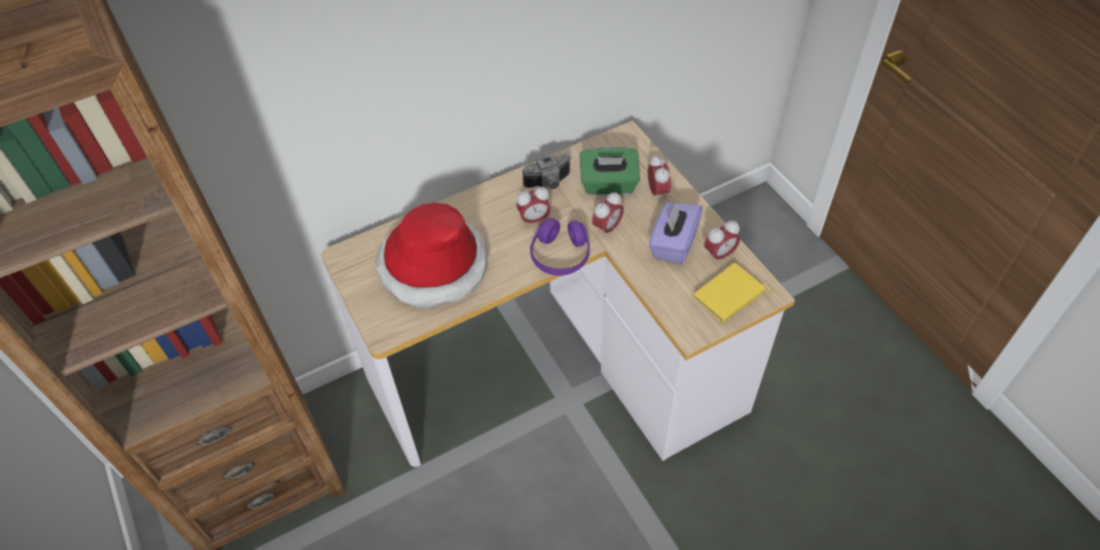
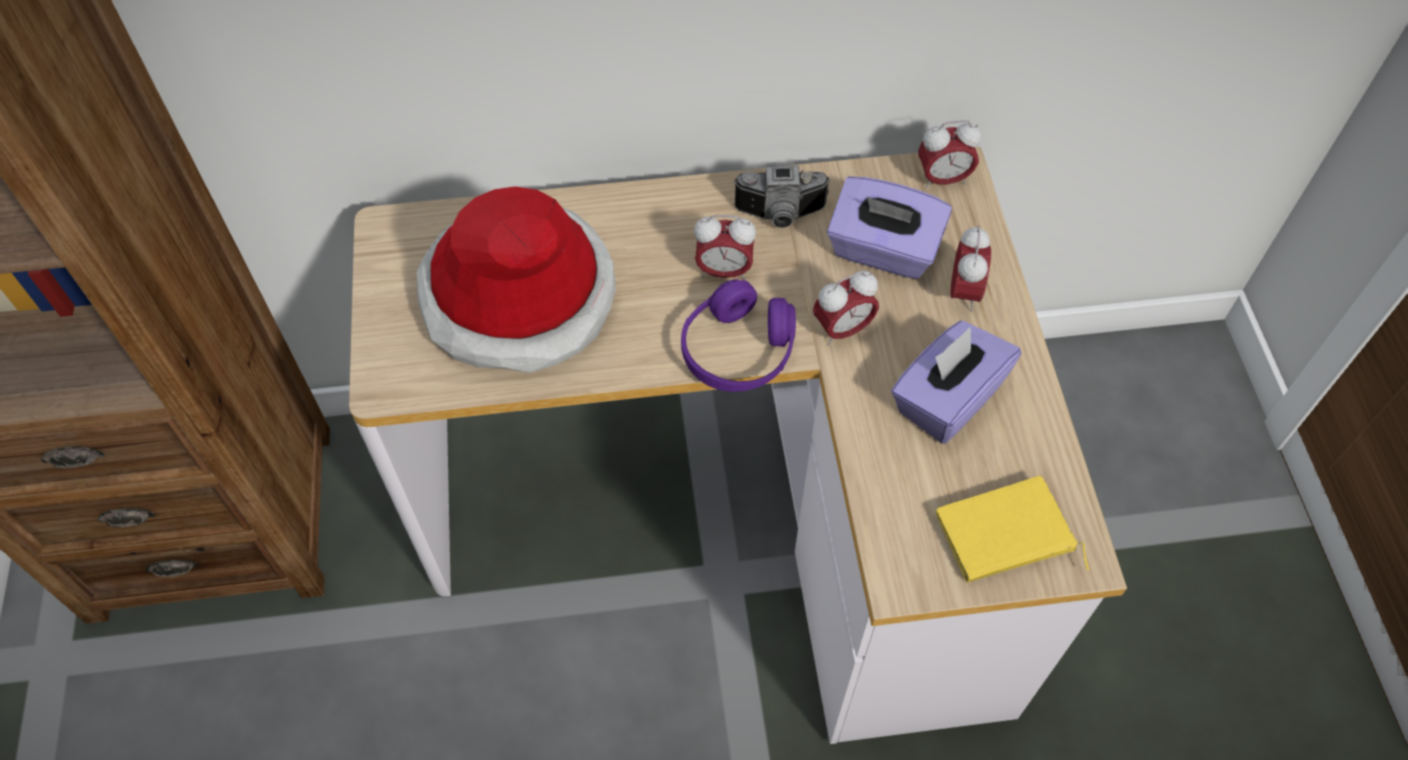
camera: 20 degrees right, 5 degrees up
(609, 185) = (882, 251): green tissue box -> purple tissue box
(719, 255) = (1022, 449): alarm clock -> alarm clock (942, 179)

